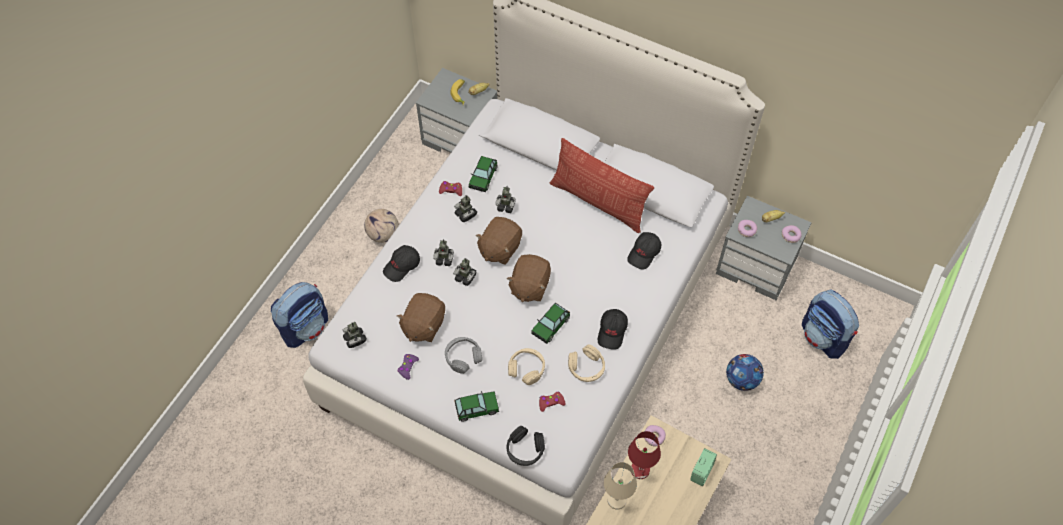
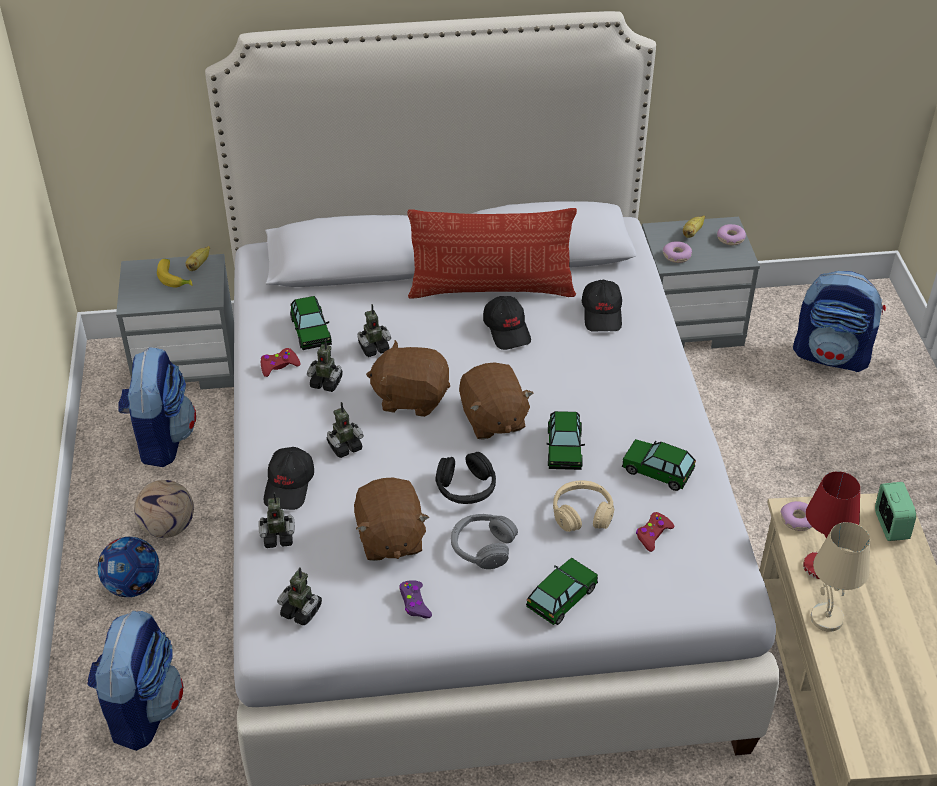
camera: 35 degrees left, 15 degrees down
(415, 179) = (161, 439): none -> backpack
(465, 277) = (396, 452): toy robot -> toy robot (278, 537)
(499, 248) = (411, 397): brown plush toy -> brown plush toy turned 105 degrees clockwise
(525, 449) = (675, 609): black headphones -> black headphones (466, 488)
(586, 367) = (657, 470): beige headphones -> toy car
(612, 331) = (649, 414): black cap -> black cap (507, 330)
(741, 380) = (788, 446): football -> football (133, 585)

